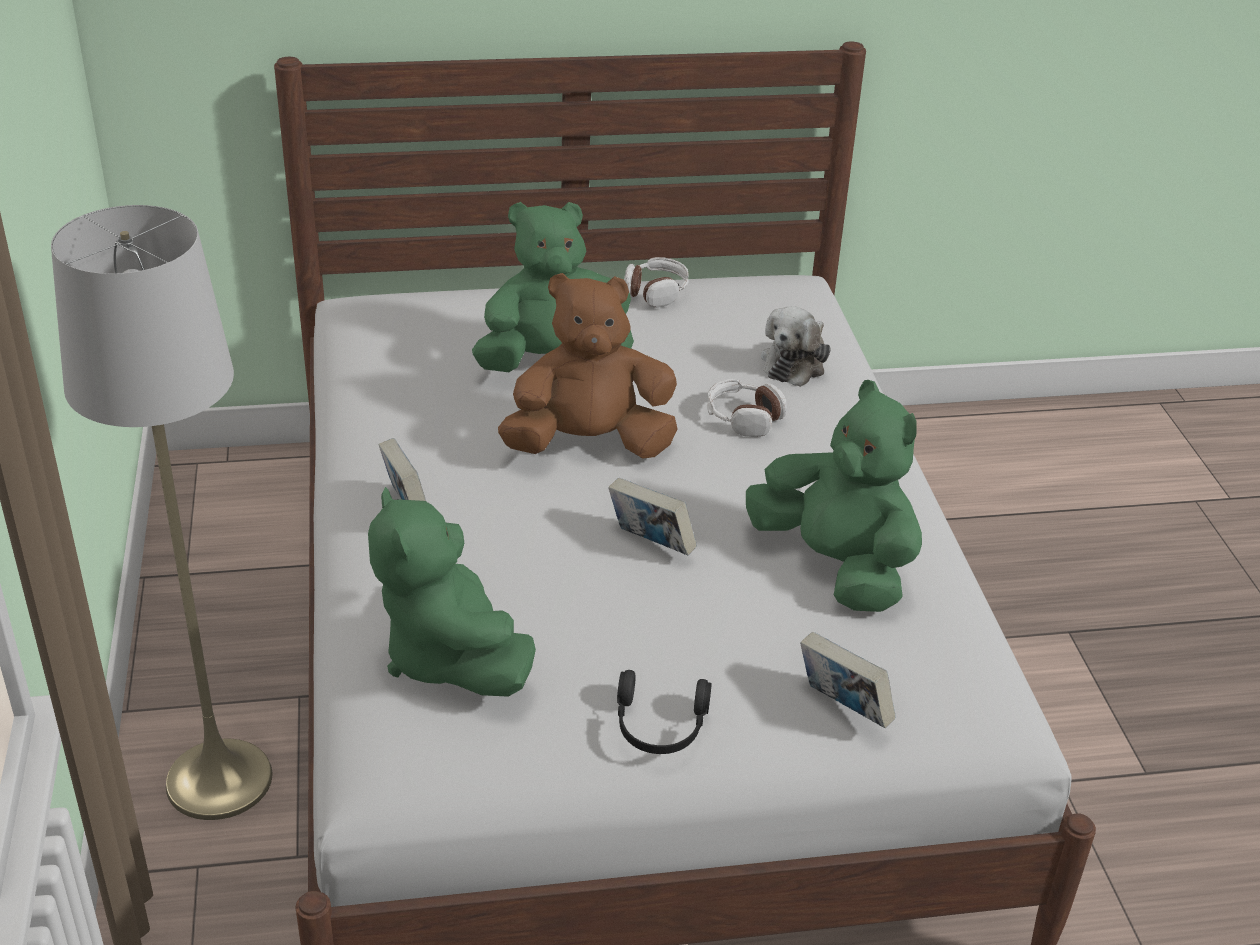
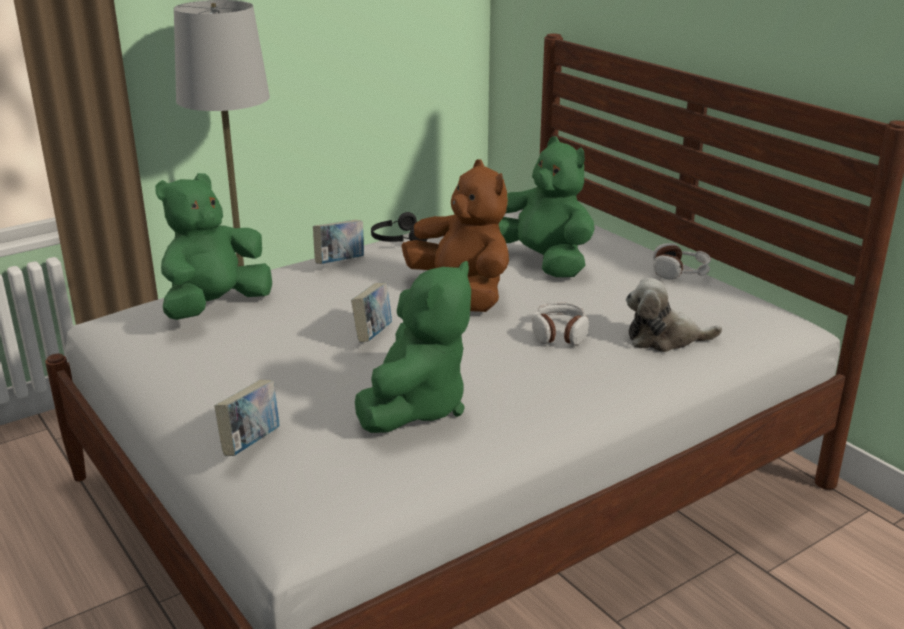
camera: 65 degrees right, 10 degrees down
(659, 727) = (190, 381): black headphones -> black headphones (397, 239)

